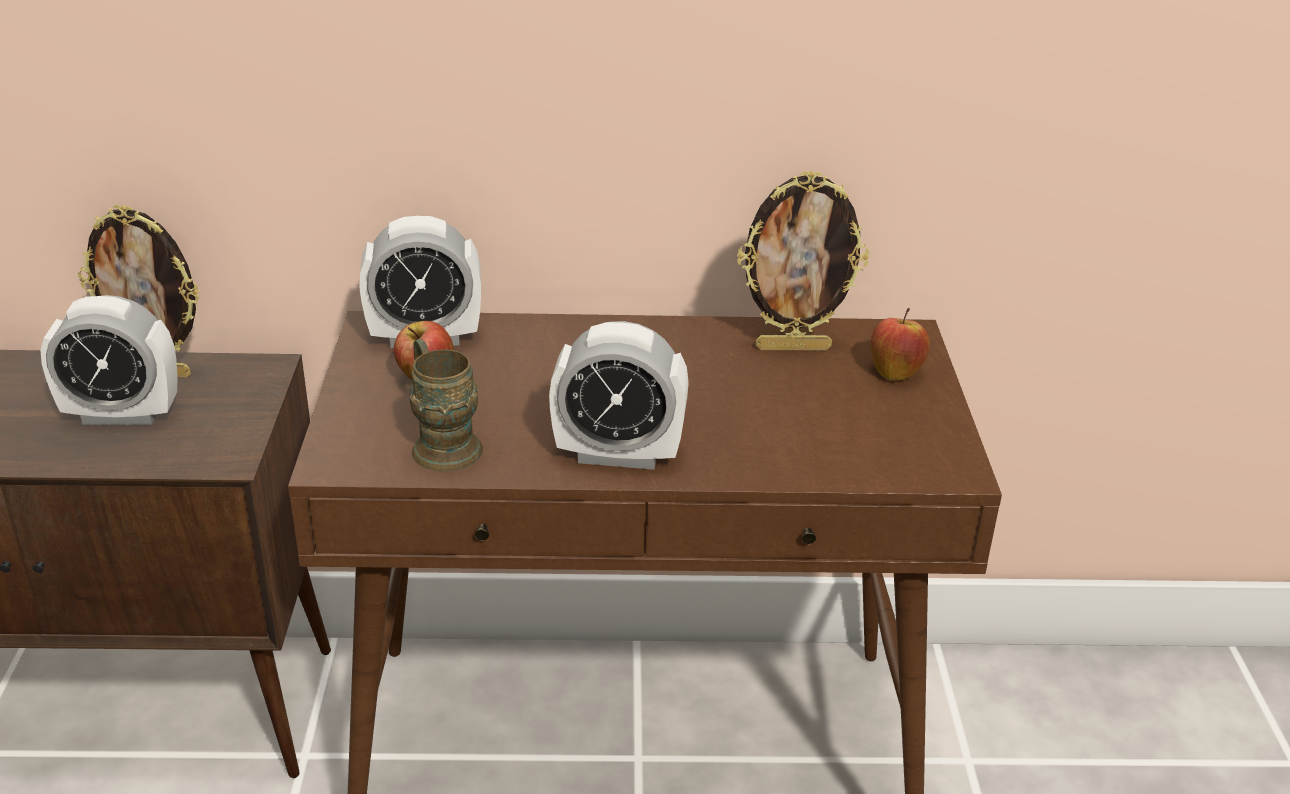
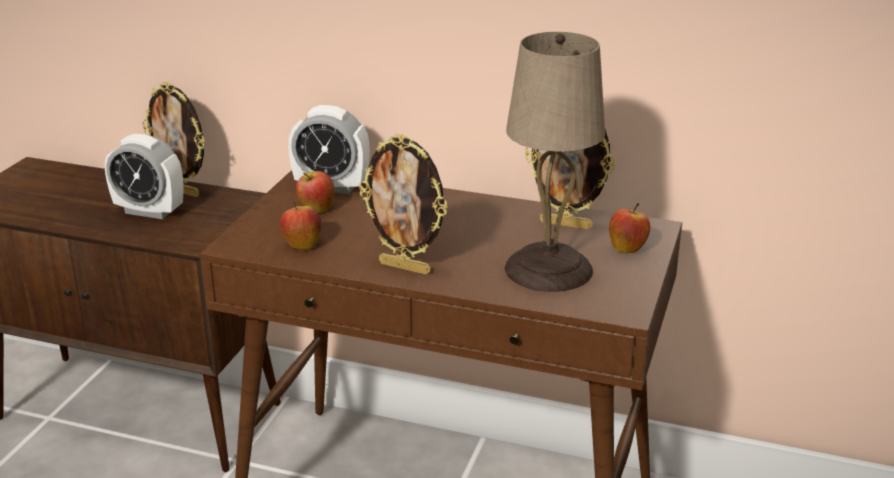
camera: 20 degrees right, 5 degrees down
(441, 443) = (302, 244): brown mug -> apple
(618, 455) = (405, 267): alarm clock -> picture frame
(816, 424) = (548, 270): none -> beige table lamp

